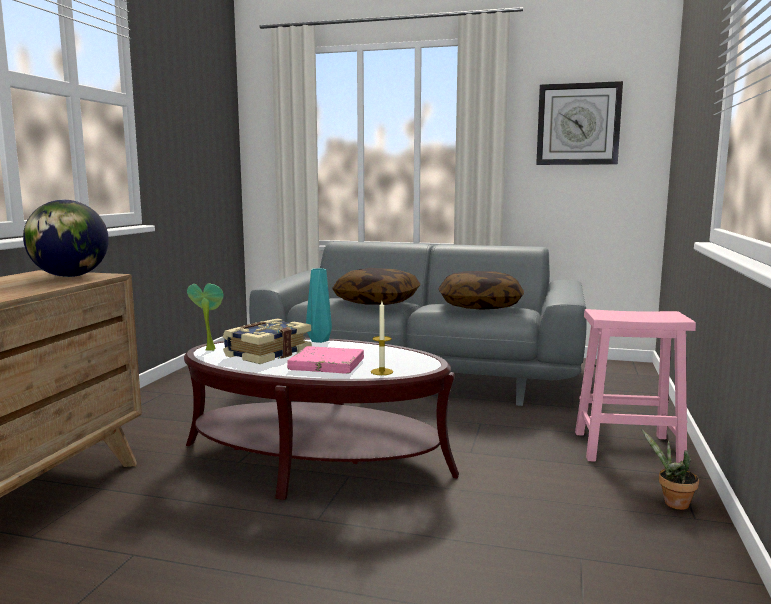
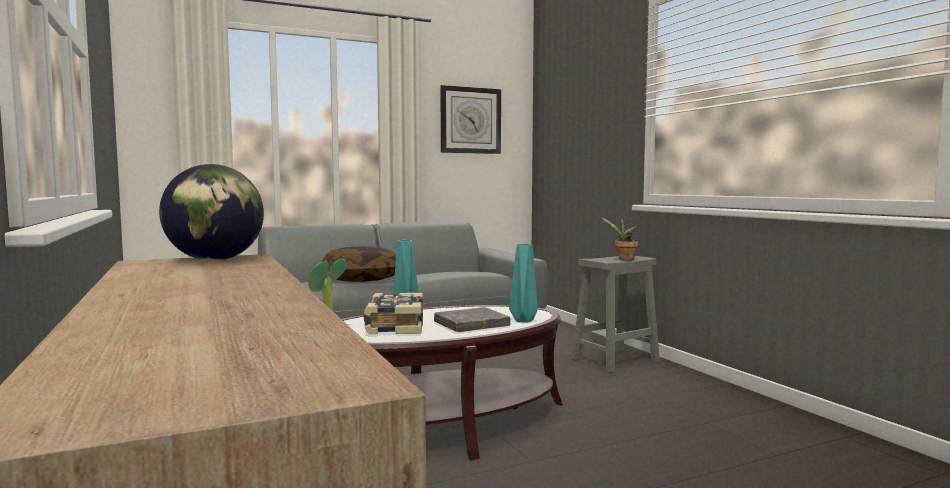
camera: 40 degrees left, 5 degrees down
(327, 365) = (471, 325): pink book -> grey book
(381, 372) = (524, 320): candle -> turquoise vase
(480, 306) = (454, 272): pillow -> none
(625, 448) = (614, 360): pink stool -> grey stool
(672, 503) = (690, 382): potted plant -> potted plant (624, 259)

